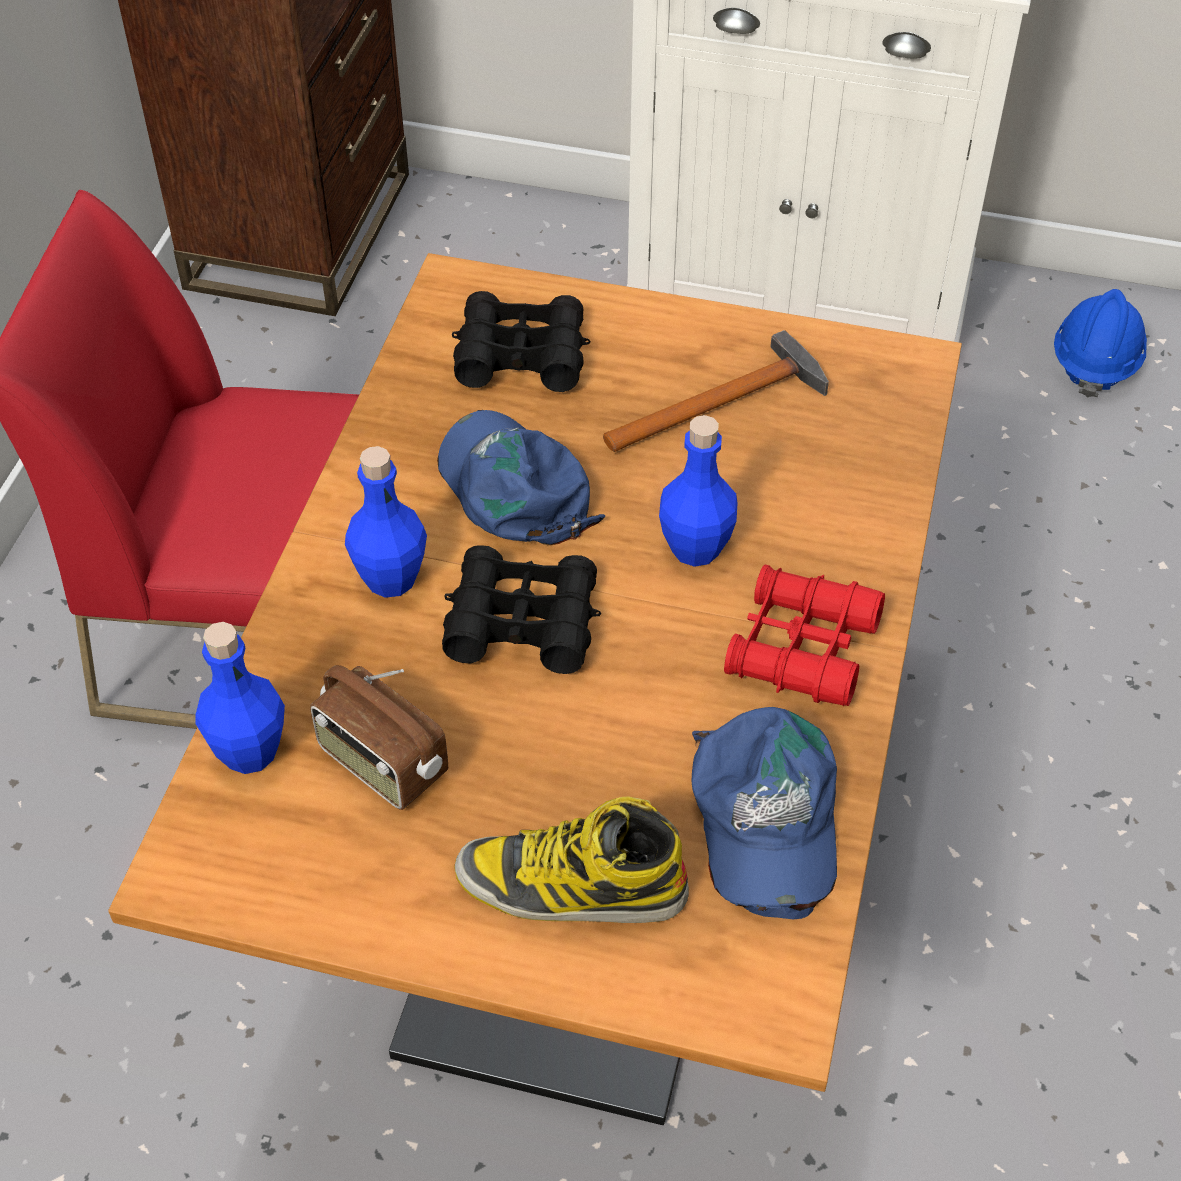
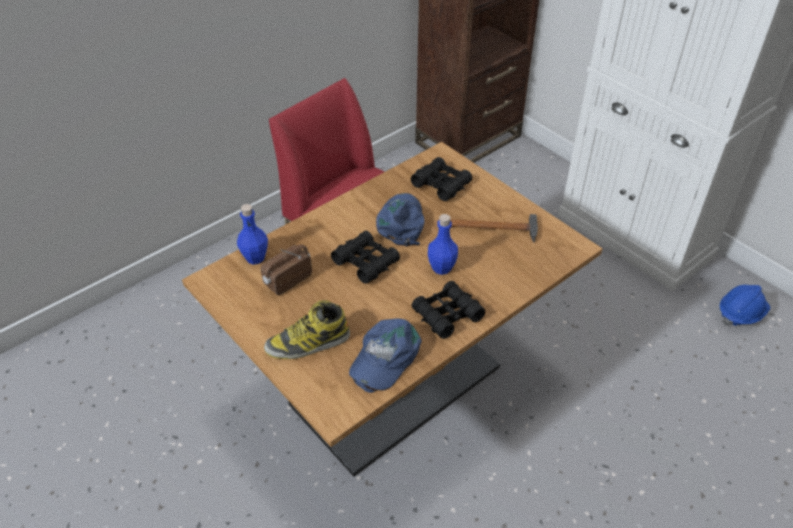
camera: 35 degrees right, 5 degrees down
(381, 764) = (287, 280): radio -> radio turned 60 degrees clockwise
(391, 579) = (339, 230): blue bottle -> none
(571, 887) = (308, 343): boot -> boot turned 60 degrees counterclockwise
(801, 648) = (447, 315): red binoculars -> black binoculars

